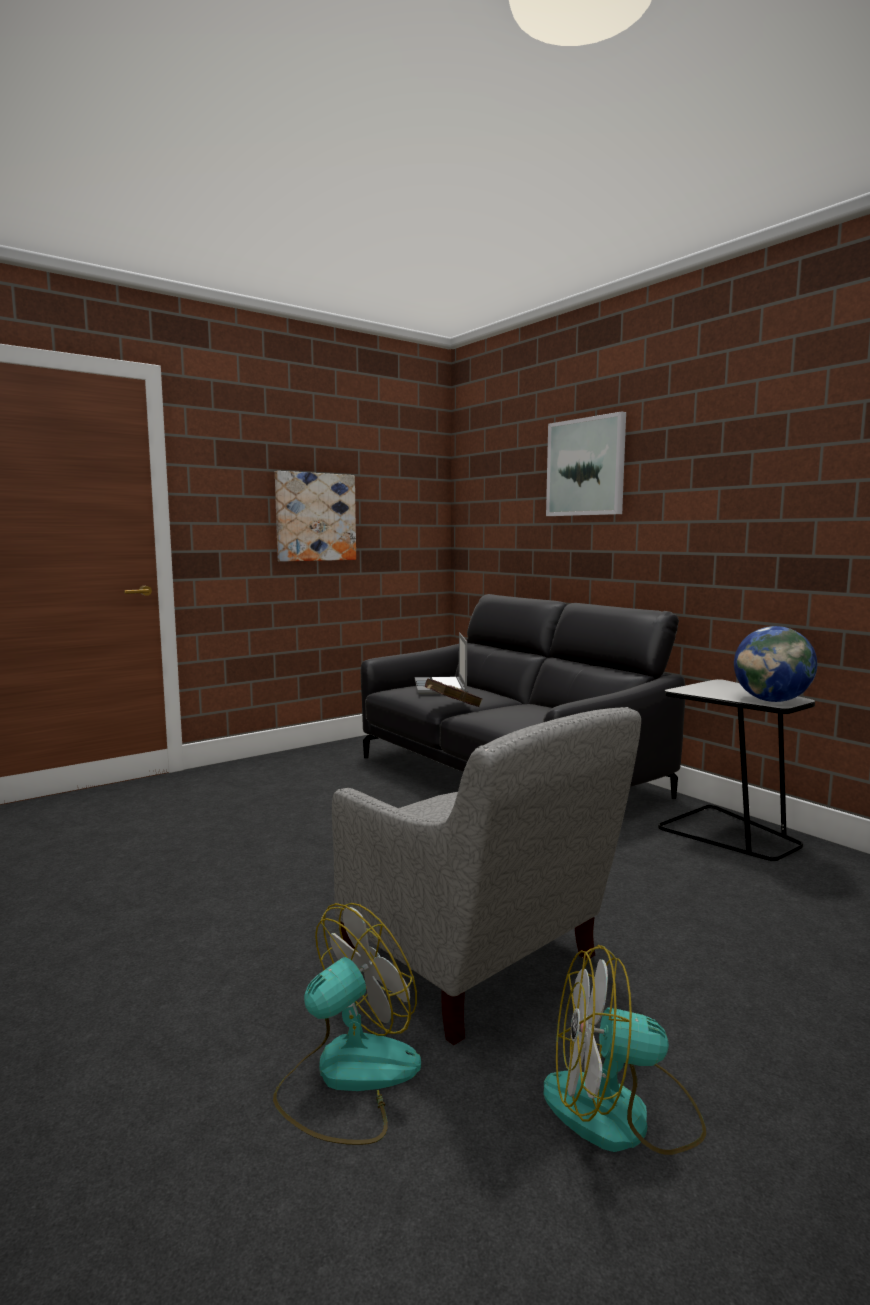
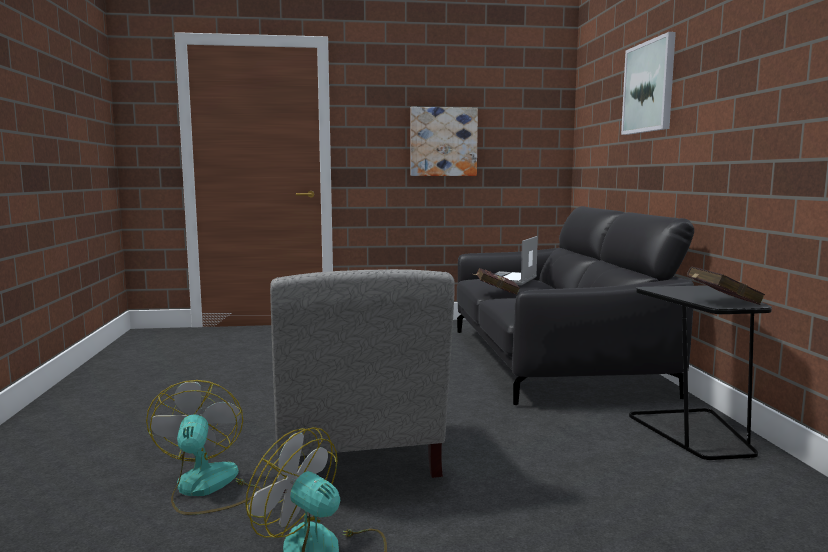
camera: 30 degrees right, 0 degrees up
(347, 1077) = (206, 489): fan -> fan turned 90 degrees counterclockwise
(772, 700) = (720, 302): globe -> red book

